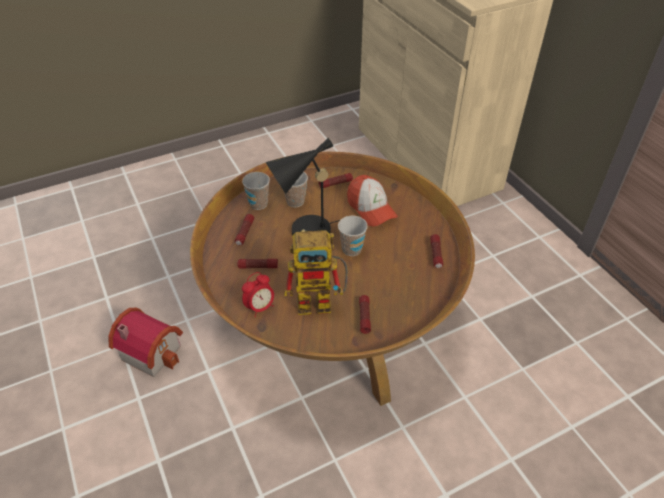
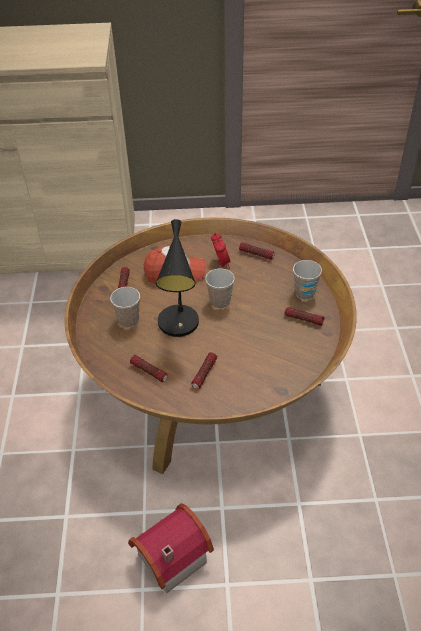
camera: 65 degrees left, 0 degrees up
(258, 204) = (112, 349): cup -> cup (304, 293)
(260, 307) = (258, 386): alarm clock -> alarm clock (221, 264)
(322, 301) = (272, 341): toy robot -> none

